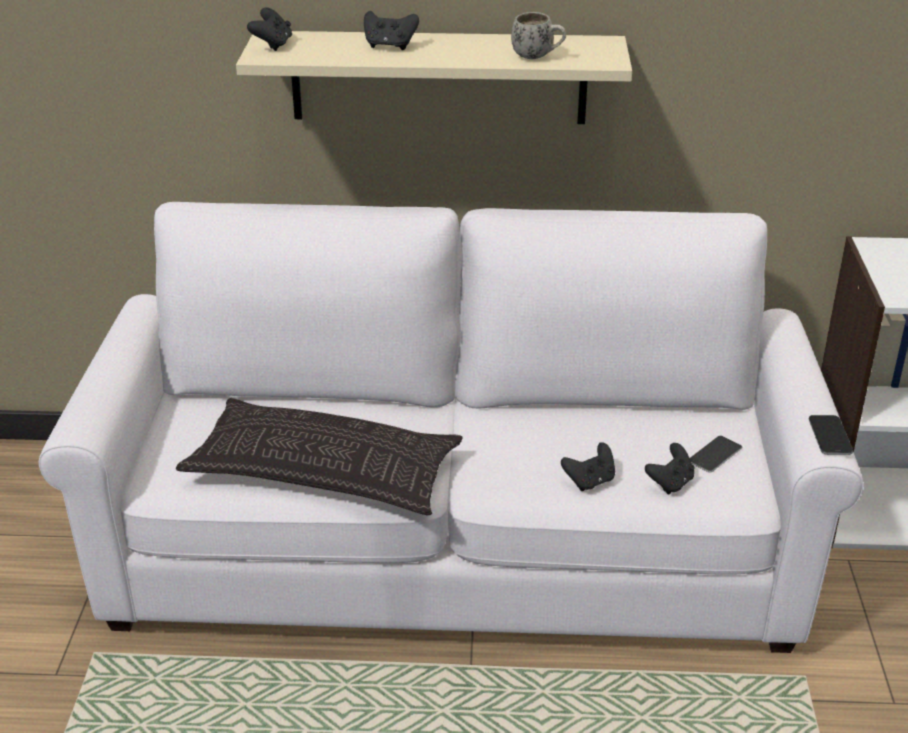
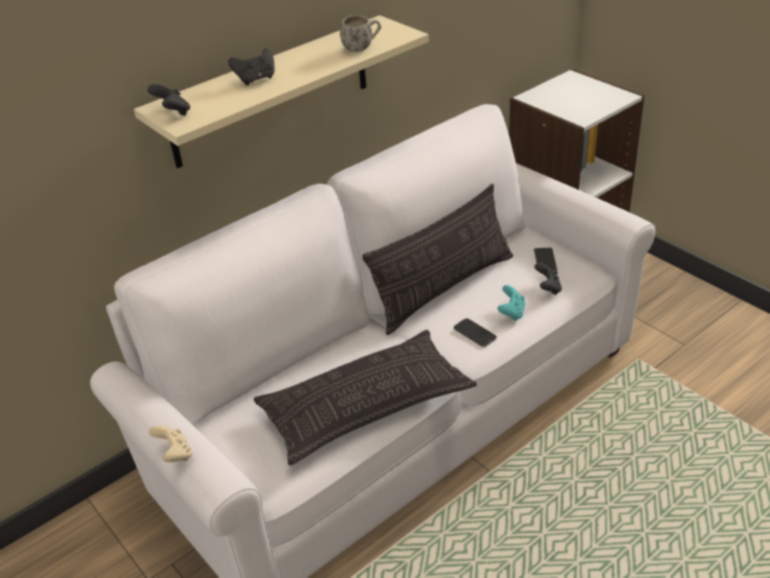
camera: 40 degrees left, 5 degrees up
(77, 388) = (175, 454): none -> beige game controller
(558, 418) = (444, 289): none -> pillow
(590, 481) = (511, 313): black game controller -> turquoise game controller
(829, 436) = (623, 212): phone -> phone (474, 333)

